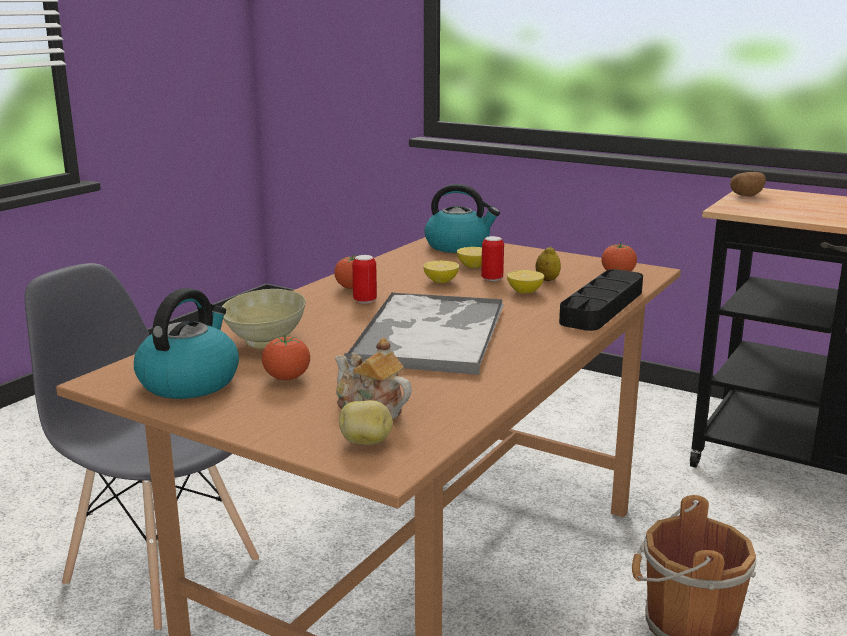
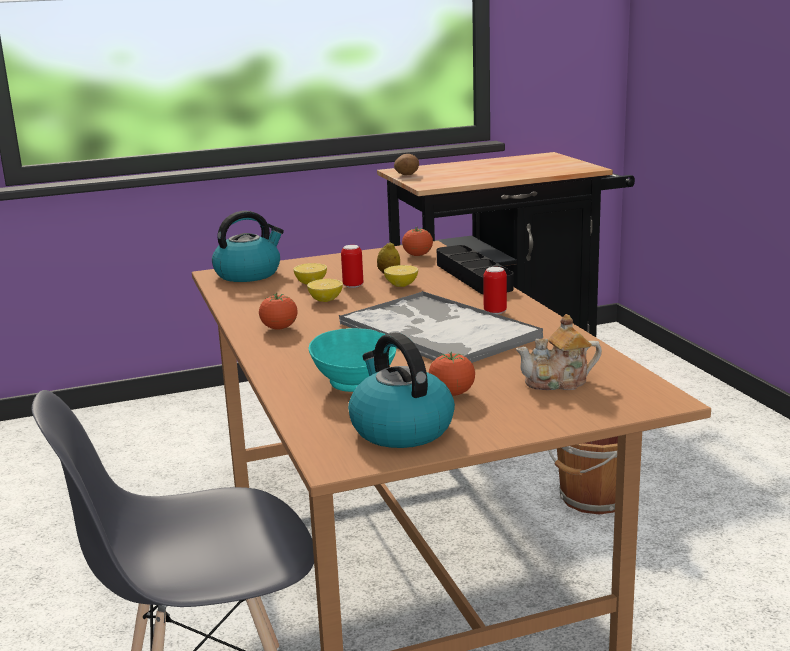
camera: 50 degrees left, 0 degrees up
(264, 342) = (353, 385): beige bowl -> turquoise bowl
(365, 301) = (320, 332): can -> can (495, 312)
(366, 442) = (614, 396): potato -> none

